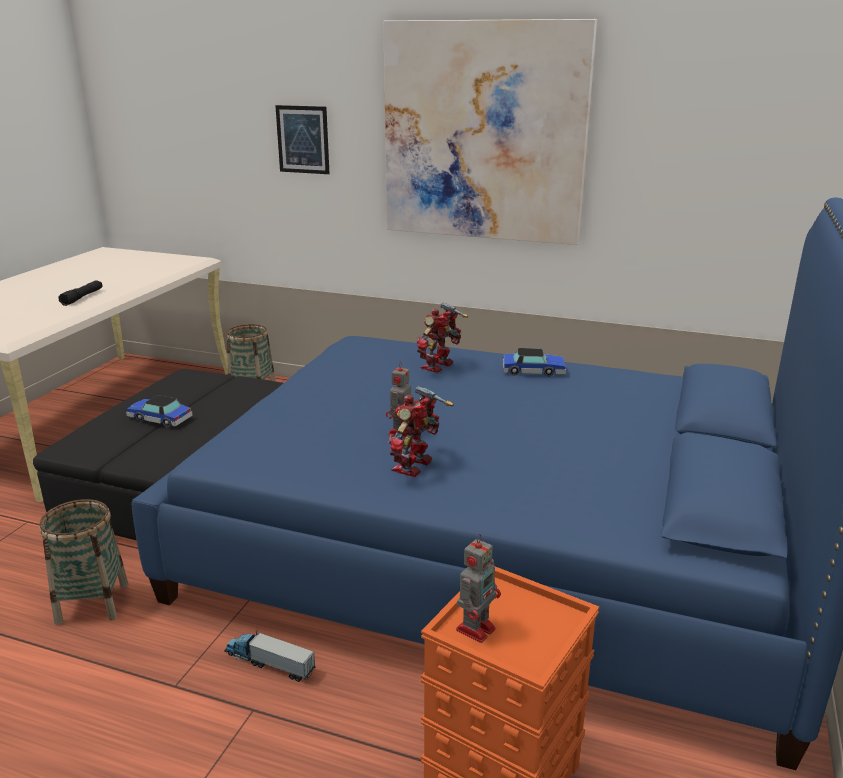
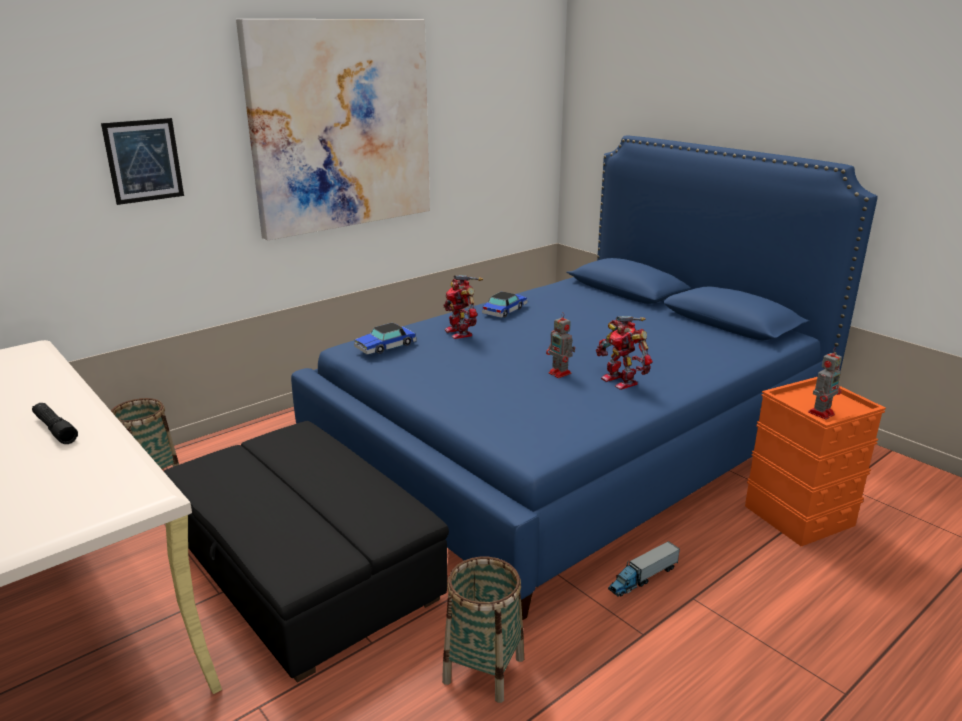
camera: 60 degrees left, 0 degrees up
(160, 418) = (301, 500): toy car -> toy car (385, 346)
(476, 628) = (822, 413): toy robot -> toy robot turned 75 degrees clockwise

